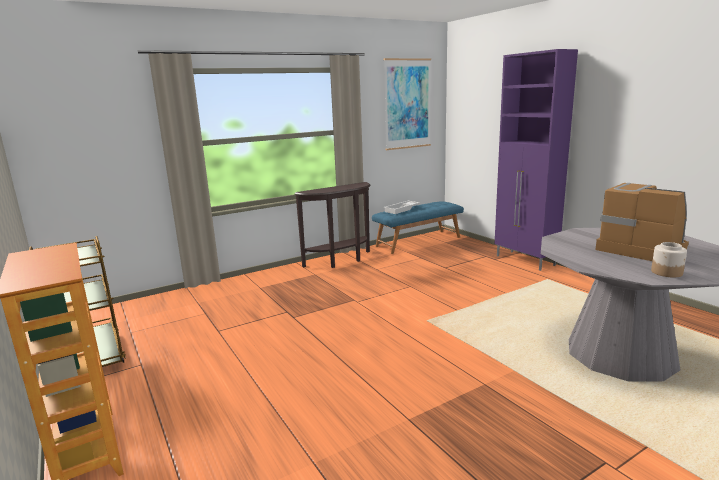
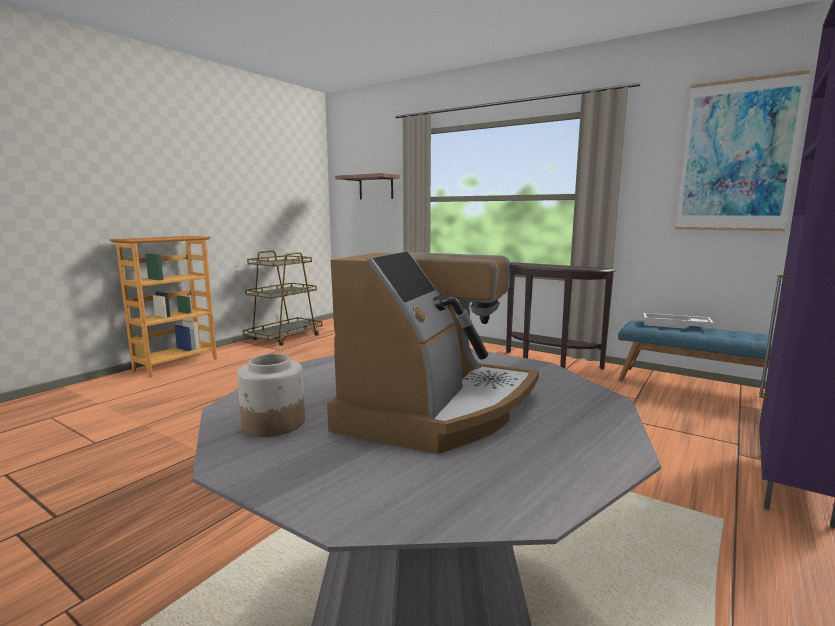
camera: 65 degrees right, 5 degrees down
(105, 135) = (376, 187): none -> shelf

